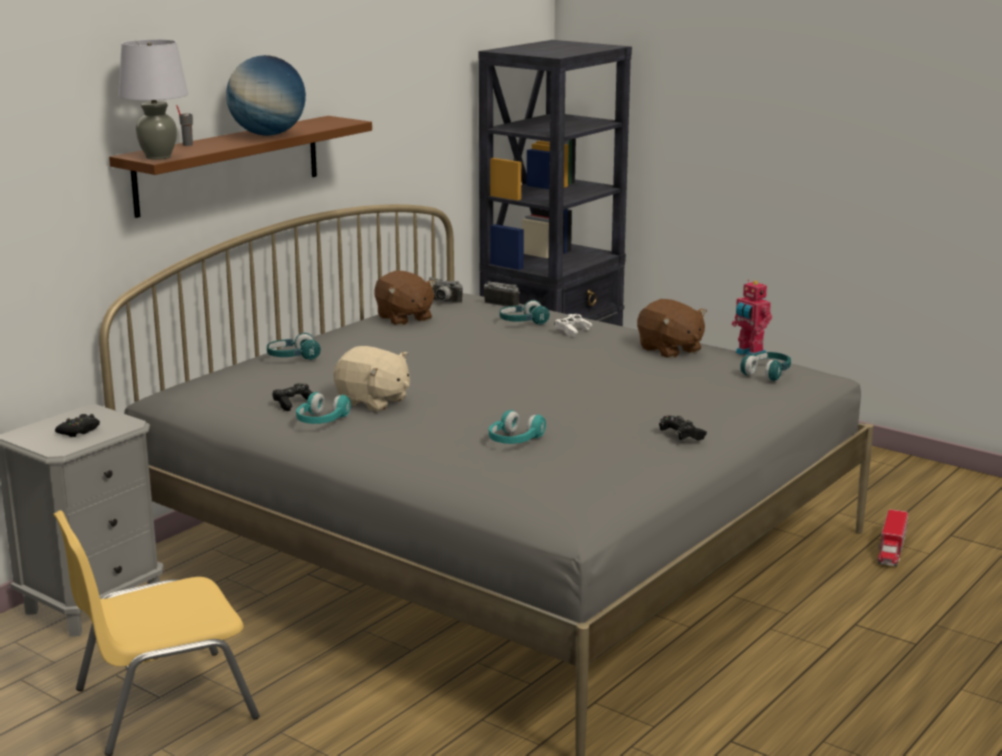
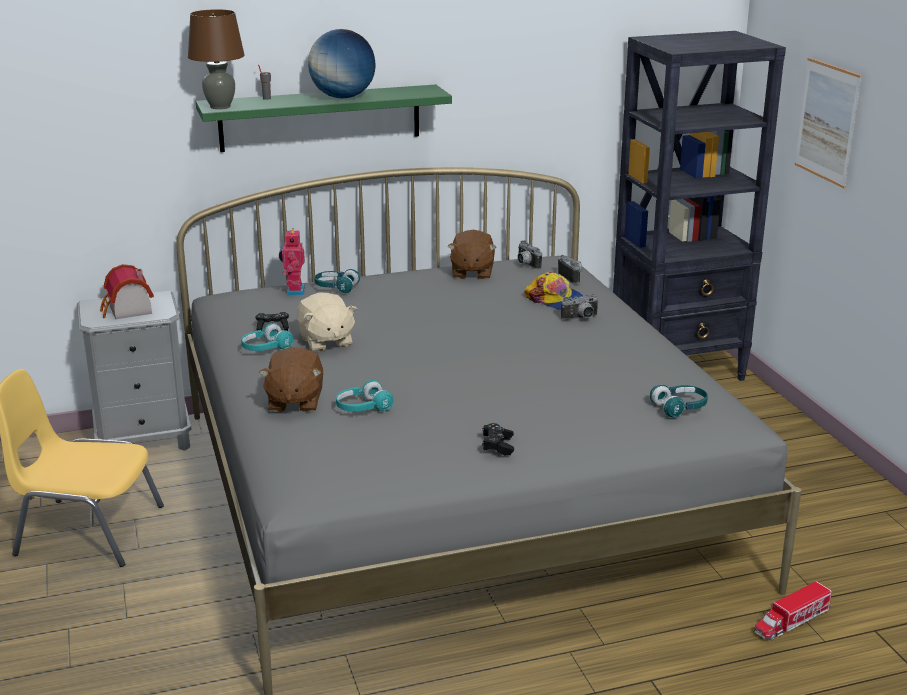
camera: 35 degrees right, 5 degrees up
(79, 431) = (127, 311): black game controller -> toy house
(158, 157) = (220, 107): grey table lamp -> brown table lamp
(228, 165) = (320, 118): brown shelf -> green shelf
(522, 322) = (555, 299): turquoise headphones -> cap
(572, 331) = (581, 319): white game controller -> camera
(670, 350) = (634, 359): brown plush toy -> brown plush toy (294, 402)
(689, 112) = (827, 122): none -> picture
(749, 354) = (701, 383): toy robot -> toy robot (293, 291)

